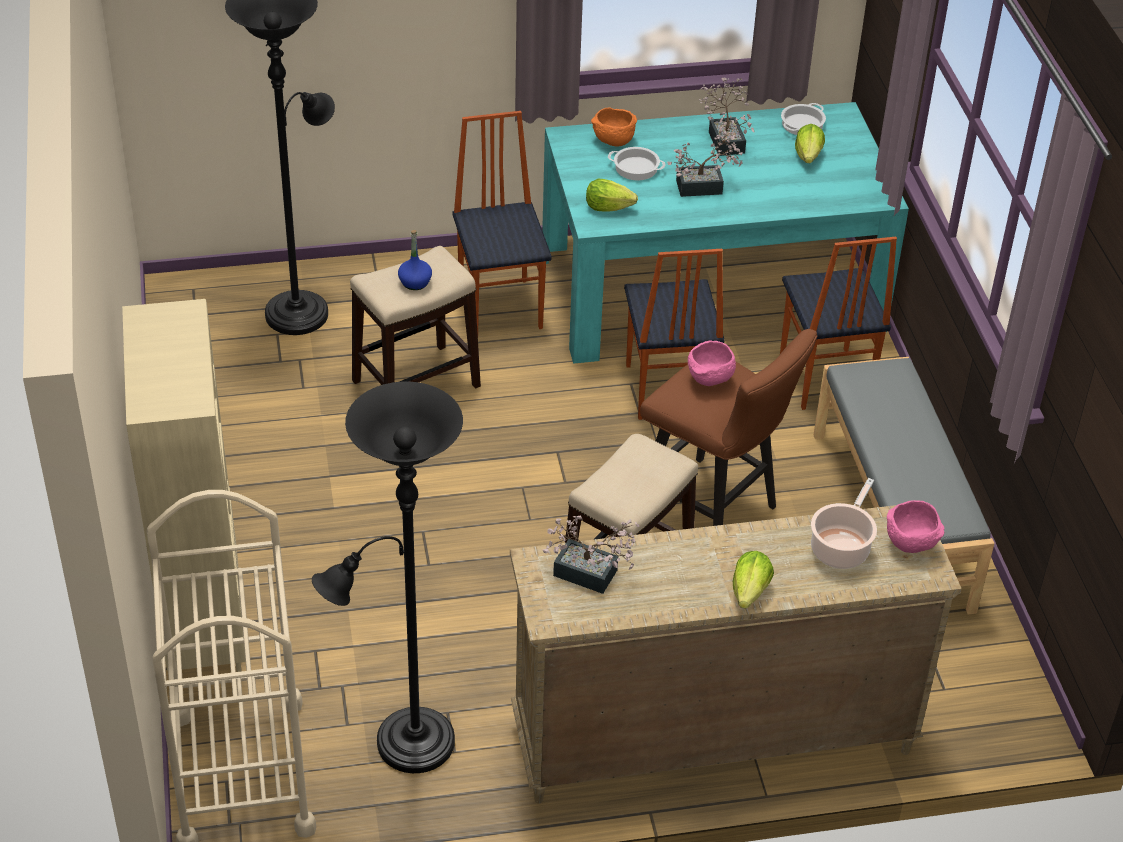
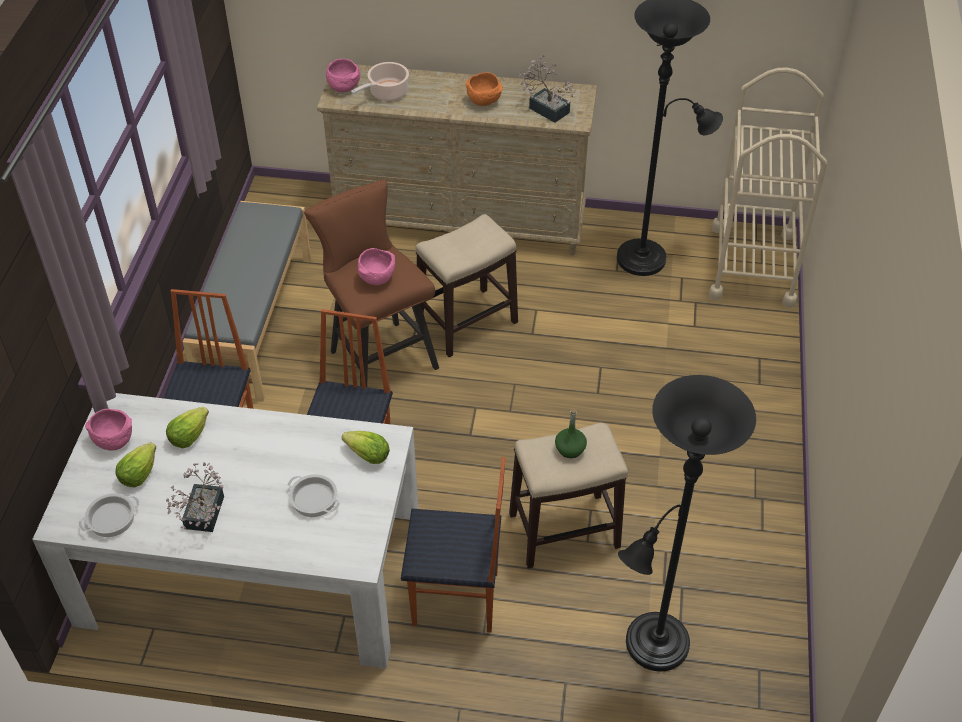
camera: 160 degrees left, 5 degrees up
(204, 631) = (770, 355): beige bookcase -> none
(415, 282) = (570, 449): blue bottle -> green bottle
(501, 307) = (456, 600): chair -> chair turned 90 degrees counterclockwise
(612, 141) = (317, 542): orange bowl -> orange bowl (484, 101)
(705, 187) = (263, 459): potted plant -> none
(711, 290) = (250, 570): turquoise dining table -> white dining table
(750, 591) = (456, 83): lettuce -> lettuce (189, 436)
(855, 173) = (113, 441): none -> pink bowl

